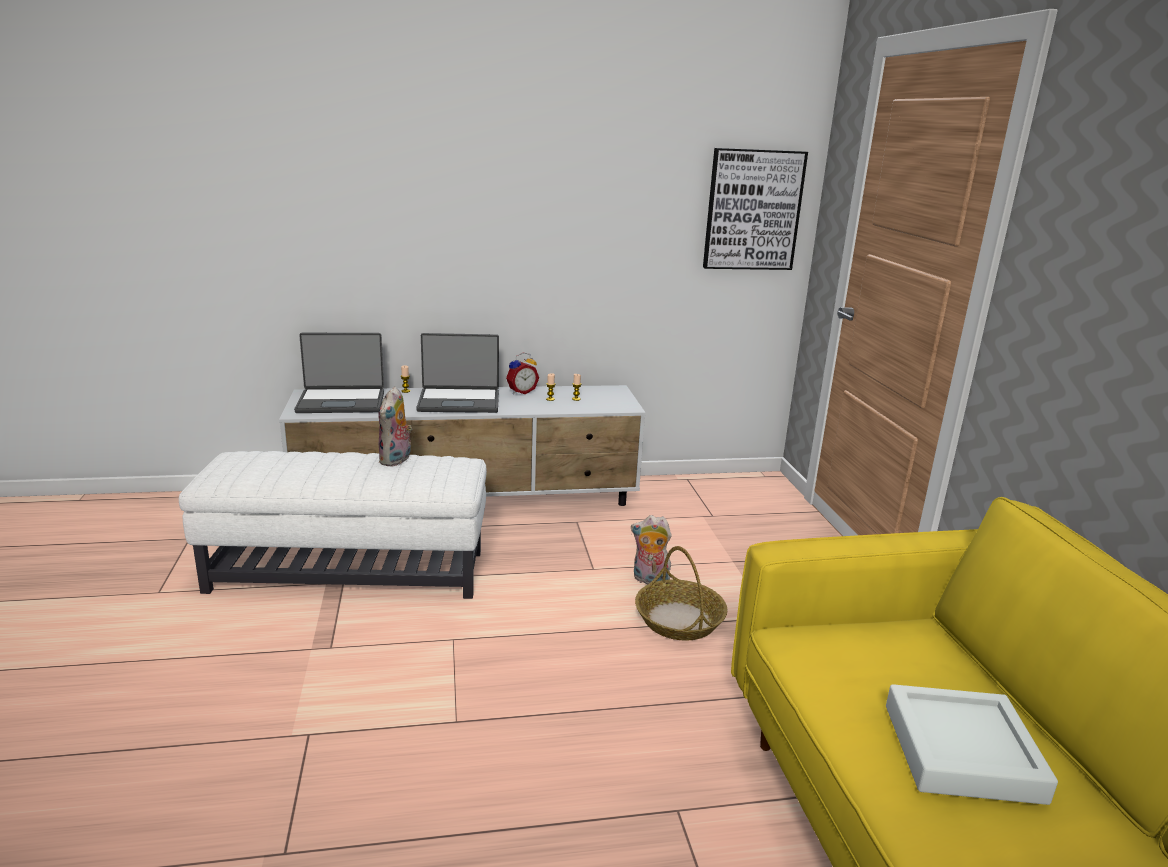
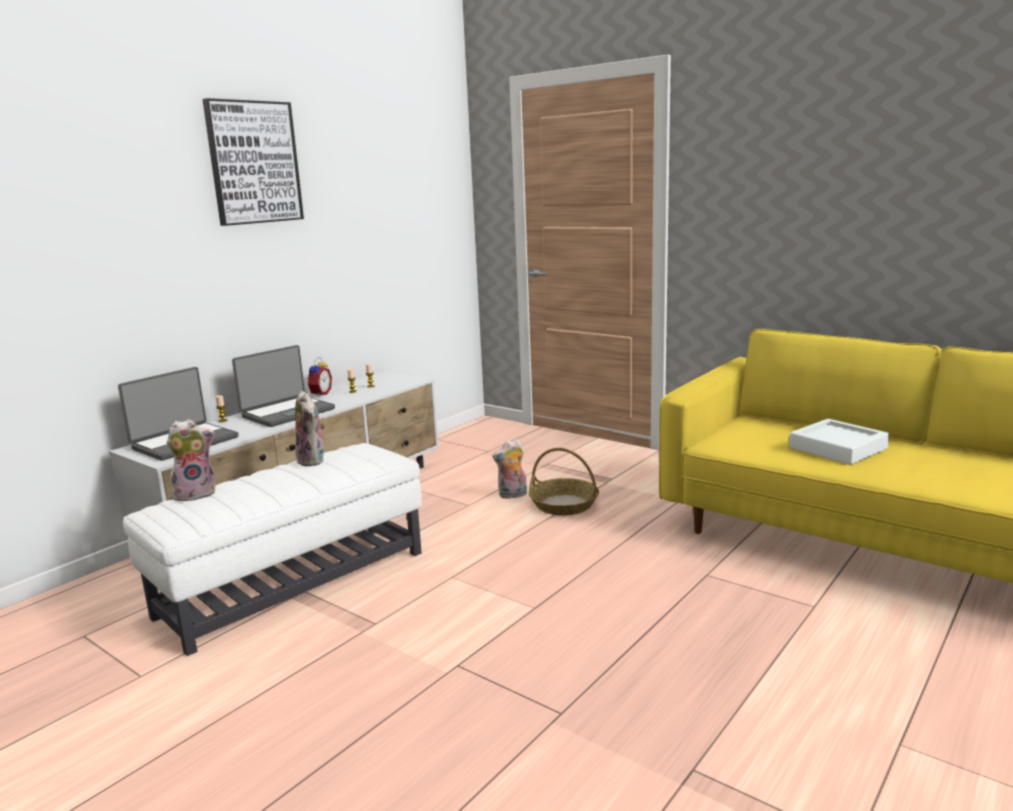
camera: 40 degrees left, 5 degrees down
(275, 454) = (196, 494): none -> plush toy
(753, 210) = (438, 211): picture -> picture (253, 162)

